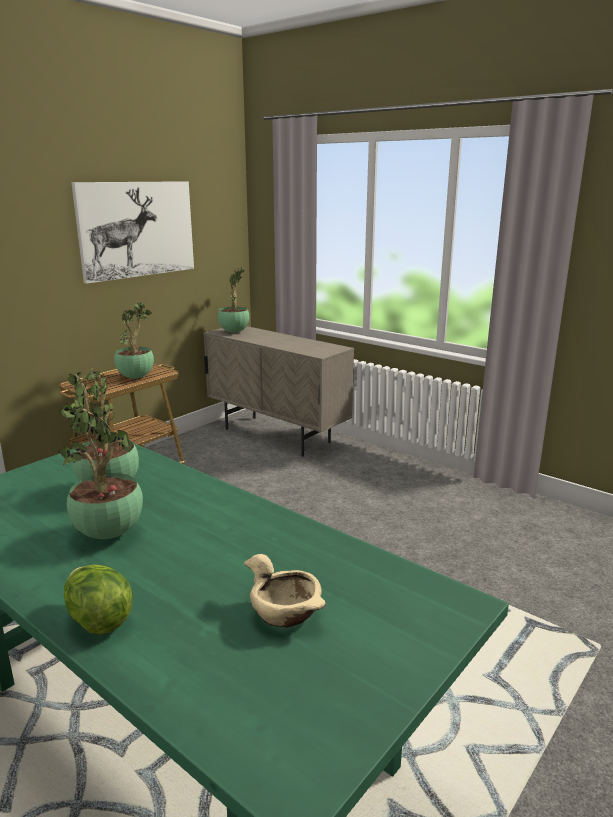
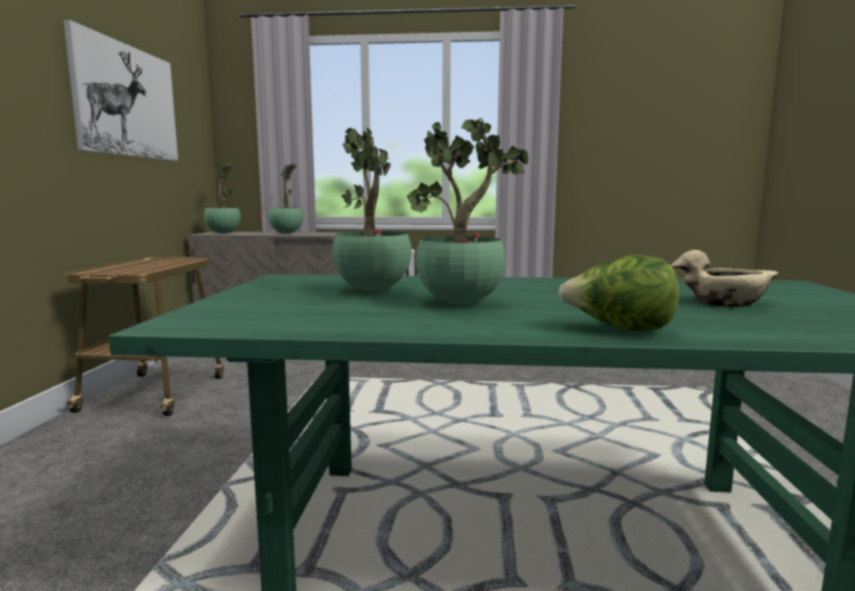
camera: 35 degrees left, 10 degrees down
(136, 377) = (164, 264): potted plant -> potted plant (286, 233)

